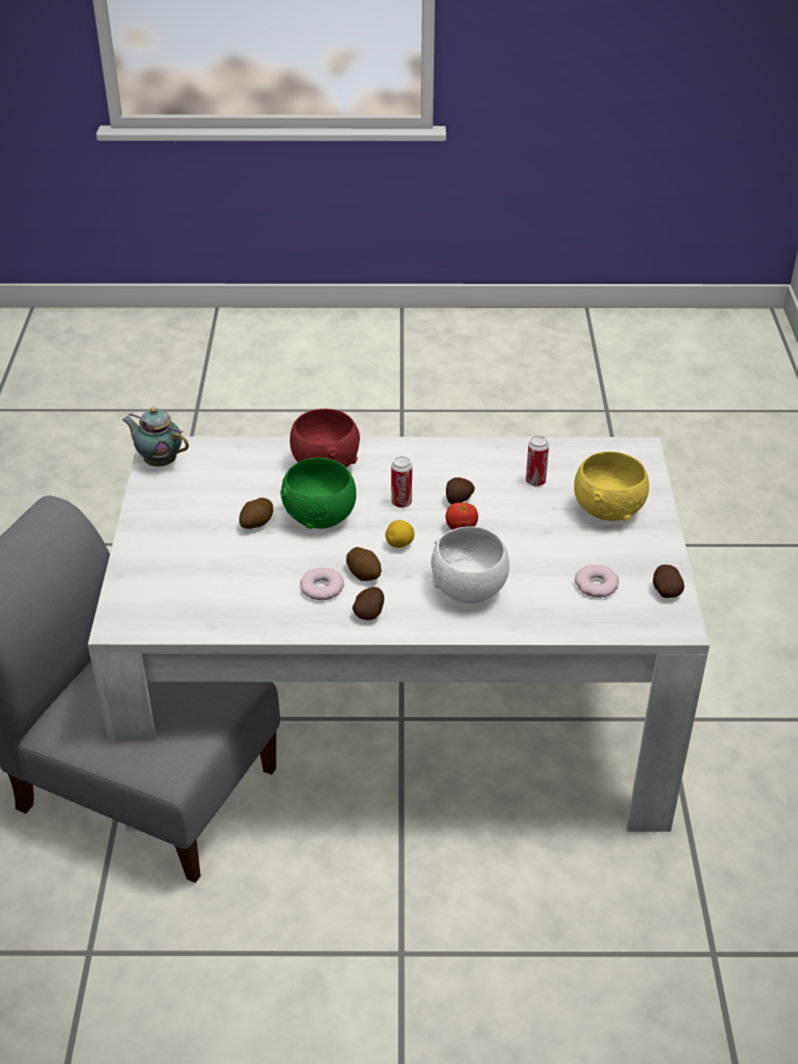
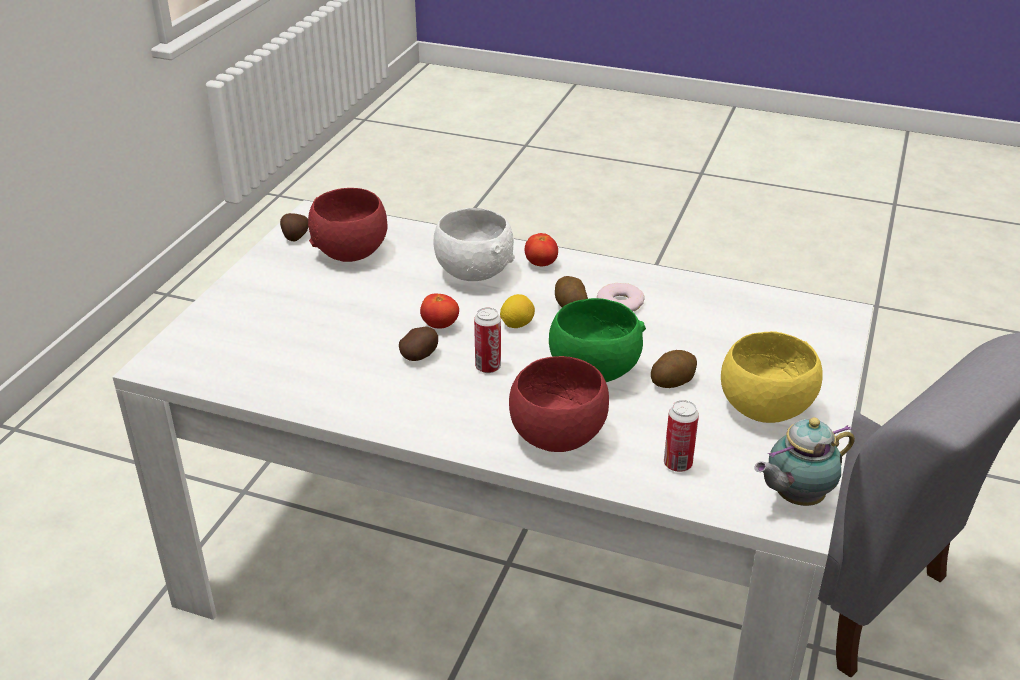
camera: 160 degrees left, 5 degrees down
(159, 461) = (795, 498): teapot -> teapot turned 105 degrees clockwise
(370, 613) = (581, 274): potato -> none
(413, 615) = (541, 264): none -> tomato
(535, 481) = (314, 356): can -> can (677, 464)
(596, 585) = (351, 253): donut -> red bowl
(609, 509) = (267, 310): yellow bowl -> yellow bowl (764, 409)

